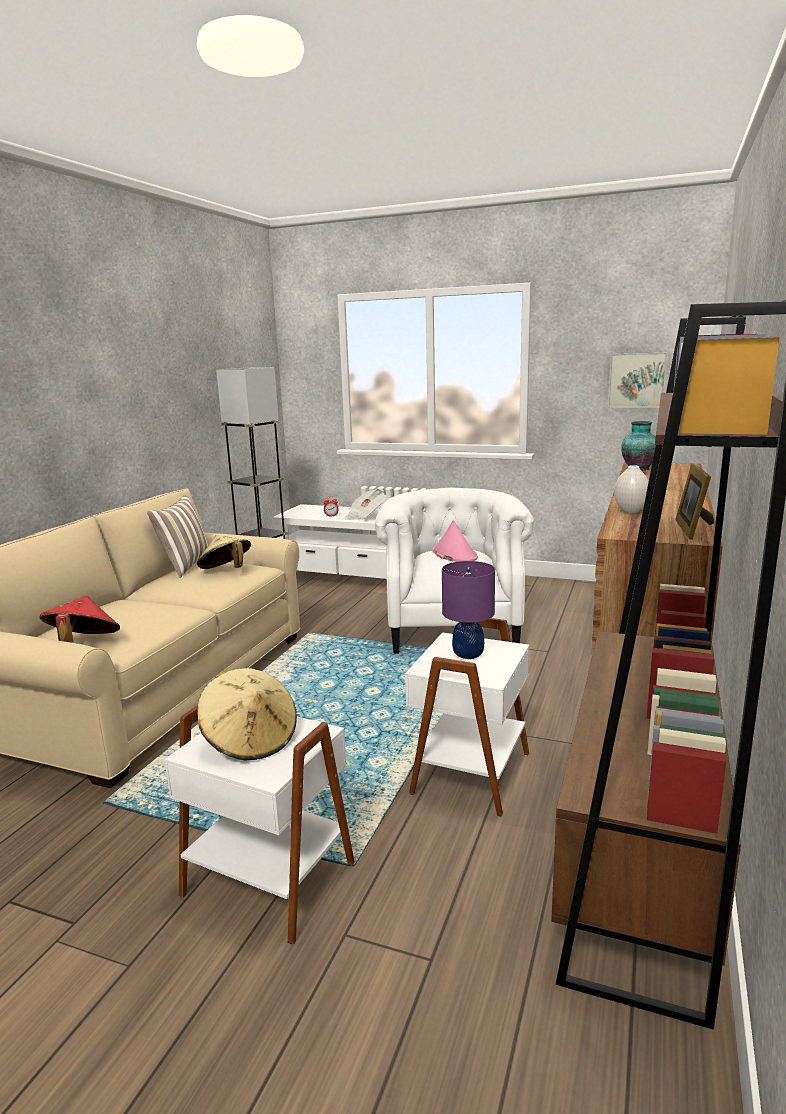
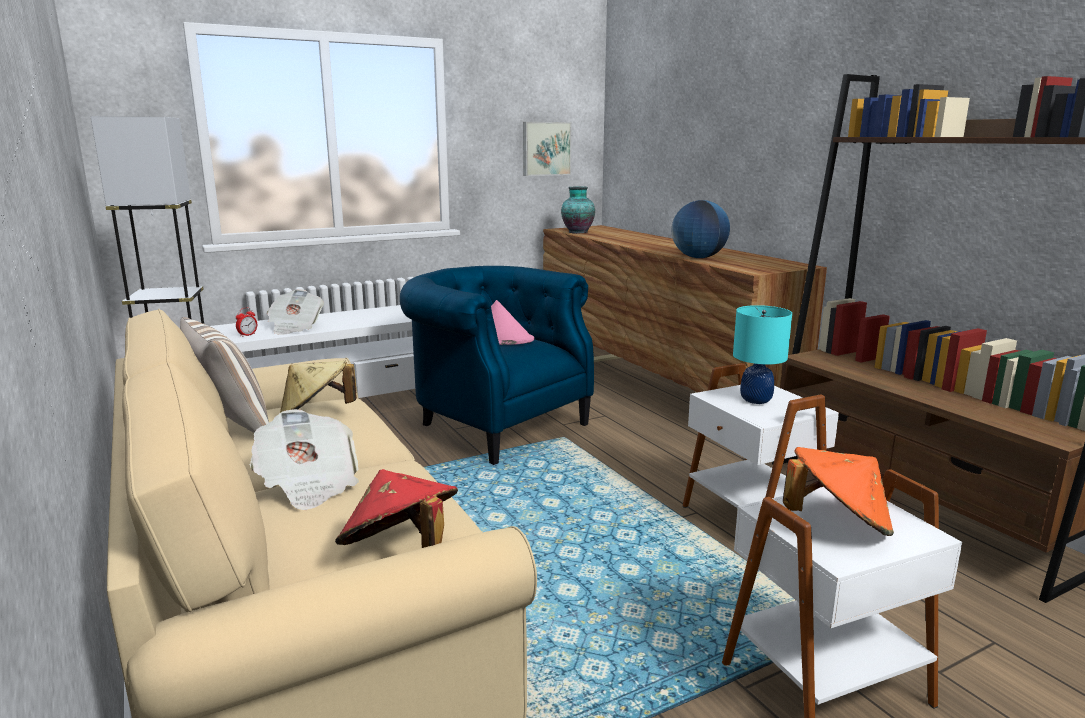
camera: 50 degrees left, 0 degrees up
(137, 603) = (308, 484): none -> newspaper
(250, 740) = (837, 524): beige hat -> orange hat
(453, 628) = (494, 425): white armchair -> blue armchair
(467, 656) = (756, 401): purple table lamp -> turquoise table lamp
(630, 511) = (698, 258): white vase -> globe
(693, 529) = (775, 261): picture frame -> none

